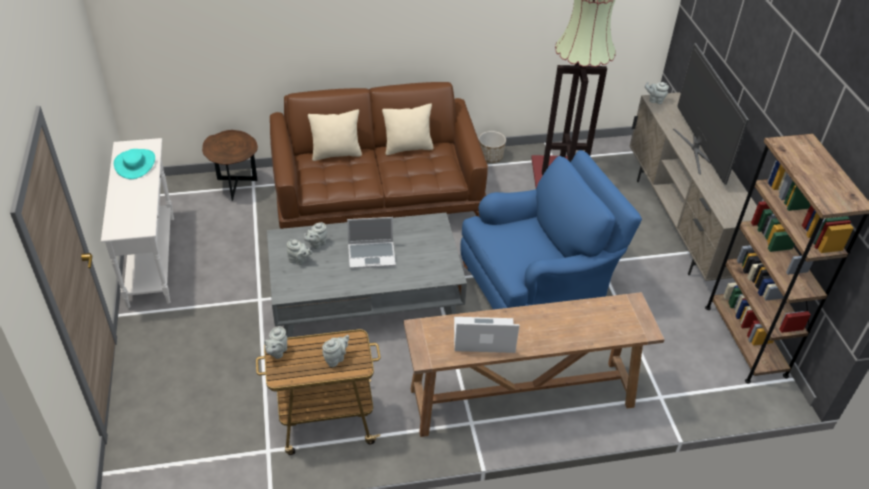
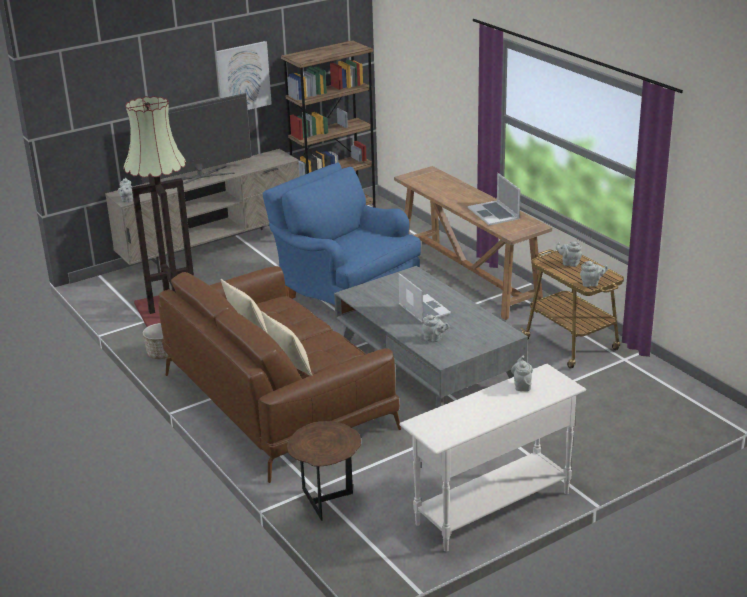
camera: 110 degrees left, 15 degrees down
(135, 164) = (460, 418): turquoise hat -> none
(299, 260) = (463, 340): grey teapot -> grey teapot (522, 385)
(782, 116) = (243, 77): none -> picture

